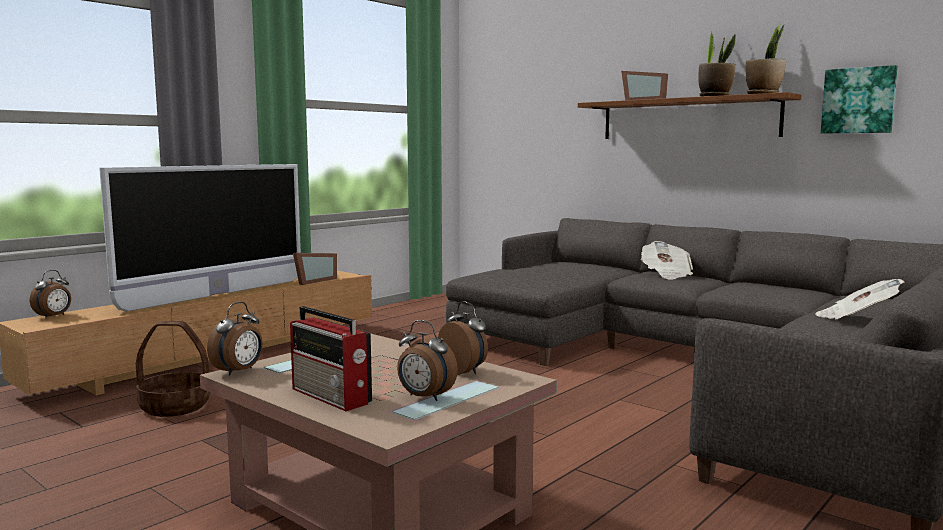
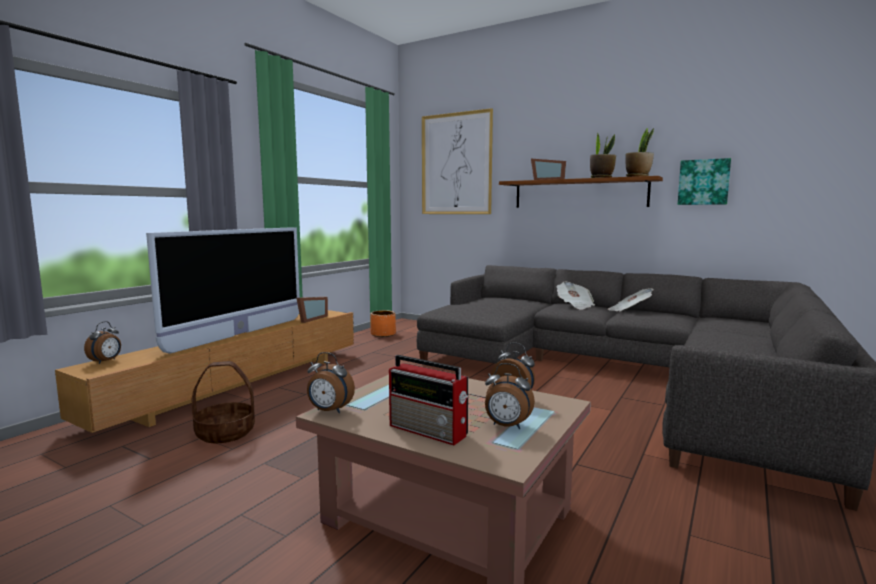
camera: 10 degrees left, 0 degrees up
(239, 371) = (329, 411): alarm clock -> alarm clock turned 90 degrees clockwise
(424, 308) = (383, 334): none -> orange planter
(529, 80) = (456, 164): none -> picture
(856, 319) = (735, 336): newspaper -> newspaper (629, 311)

